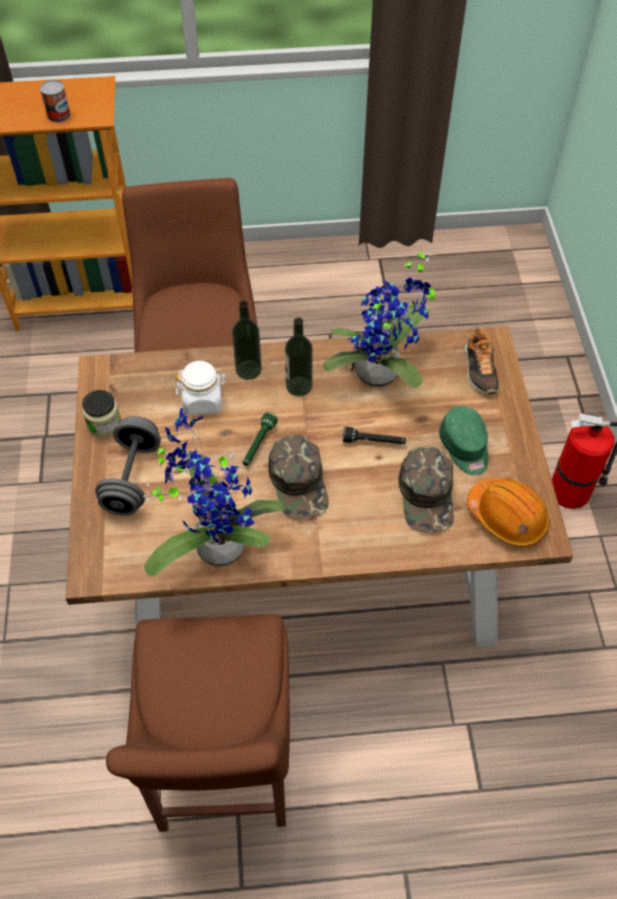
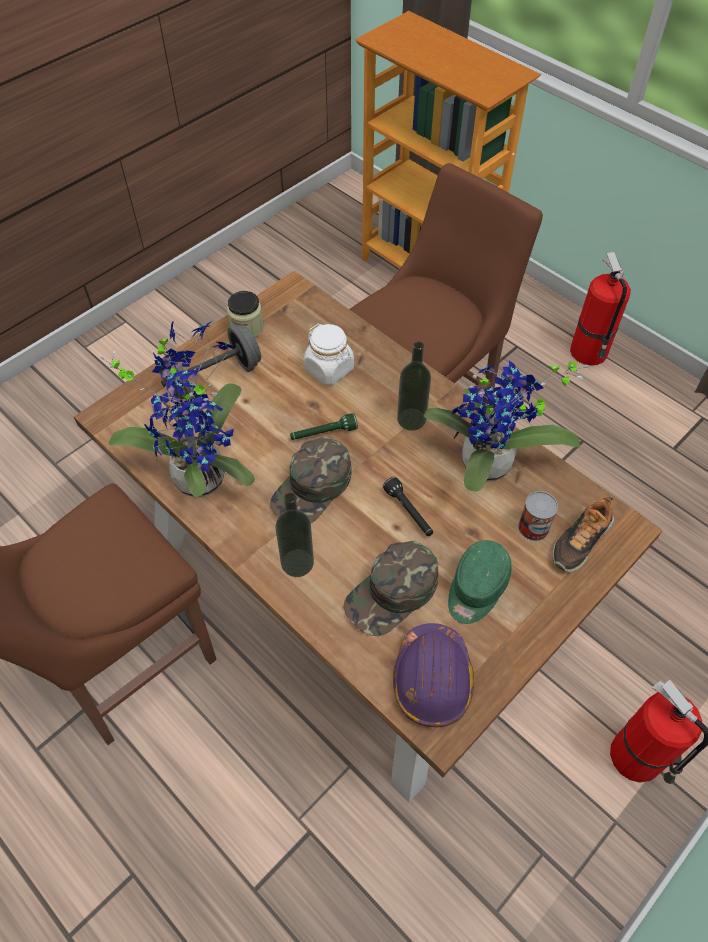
camera: 50 degrees right, 0 degrees up
(59, 115) = (459, 76): can -> can (533, 527)
(248, 370) = (391, 375): bottle -> bottle (297, 562)
(265, 271) = (589, 353): none -> fire extinguisher
(507, 517) = (432, 679): orange hard hat -> purple hard hat

